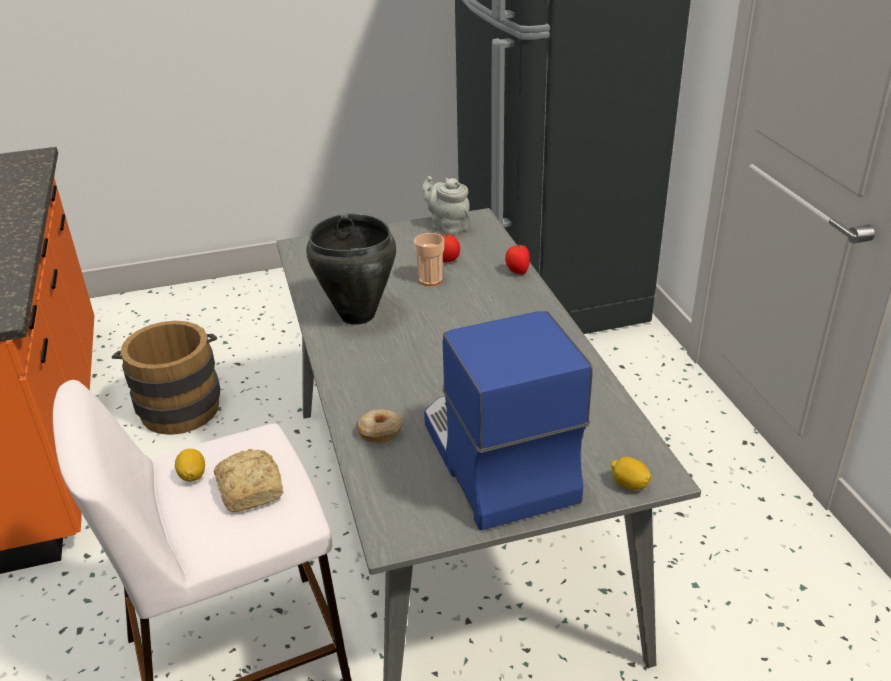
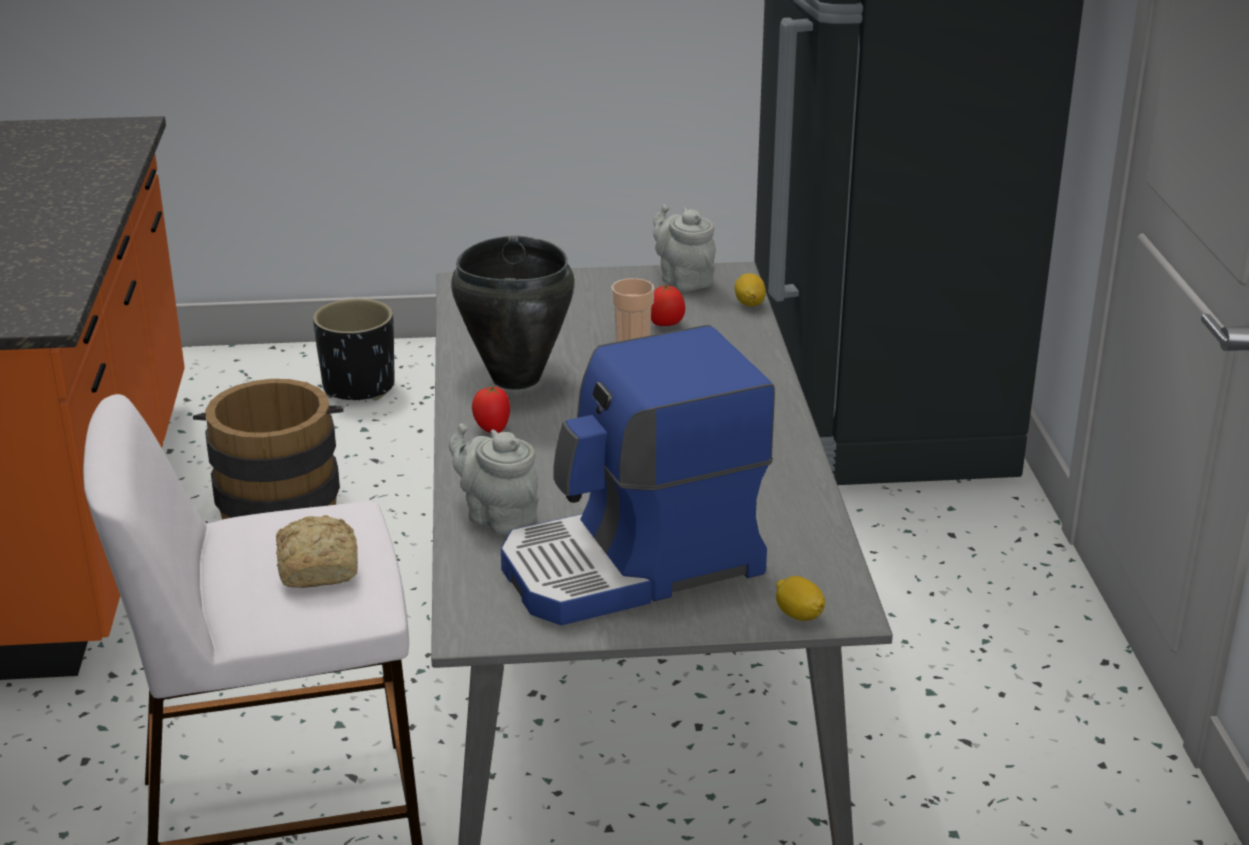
camera: 10 degrees right, 5 degrees down
(192, 475) = (250, 543): lemon -> lemon (749, 303)
(214, 313) = (358, 387): none -> black planter
(380, 431) = (497, 516): donut -> grey teapot
(495, 460) = (634, 566): coffee machine -> coffee machine turned 105 degrees counterclockwise
(517, 272) = (759, 349): tomato -> tomato (491, 429)

